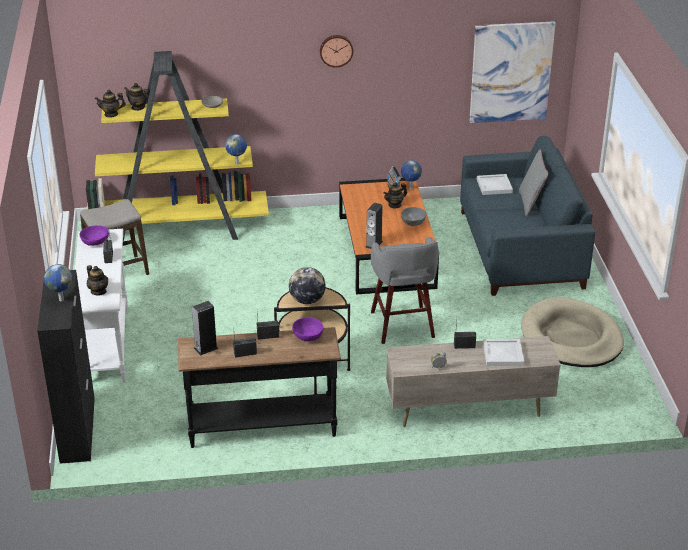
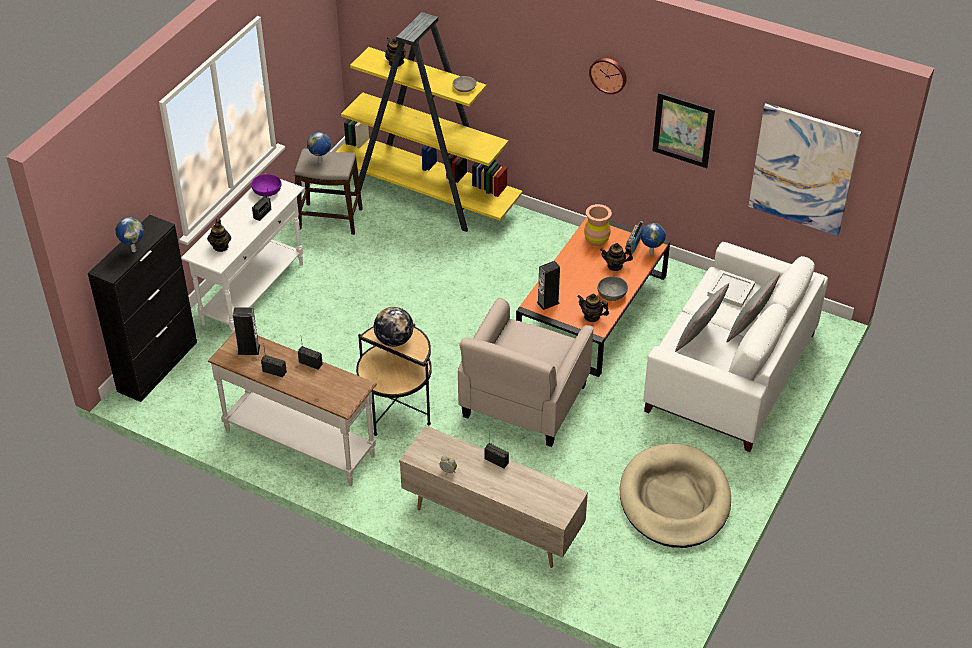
camera: 35 degrees right, 10 degrees up
(111, 114) = (365, 61): teapot -> teapot (592, 317)
(237, 163) = (475, 156): globe -> globe (321, 162)
(262, 426) = (300, 443): black console table -> white console table
(308, 336) = (343, 381): purple bowl -> none
(363, 194) = (596, 239): none -> brown vase
(402, 326) = (523, 402): grey stool -> beige armchair
(407, 76) = (683, 130): none -> picture
(503, 354) = (522, 490): white tray -> none
(507, 221) = (699, 338): none -> grey pillow
(519, 249) = (729, 371): blue sofa -> white sofa

